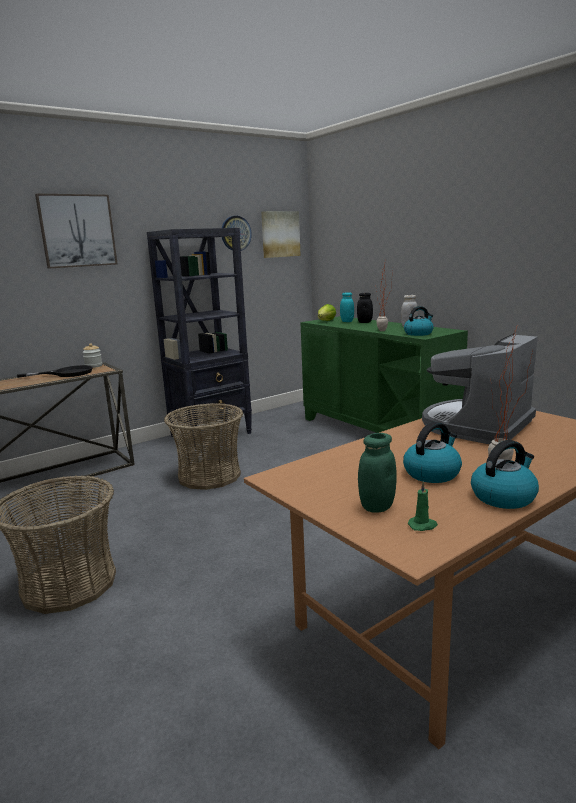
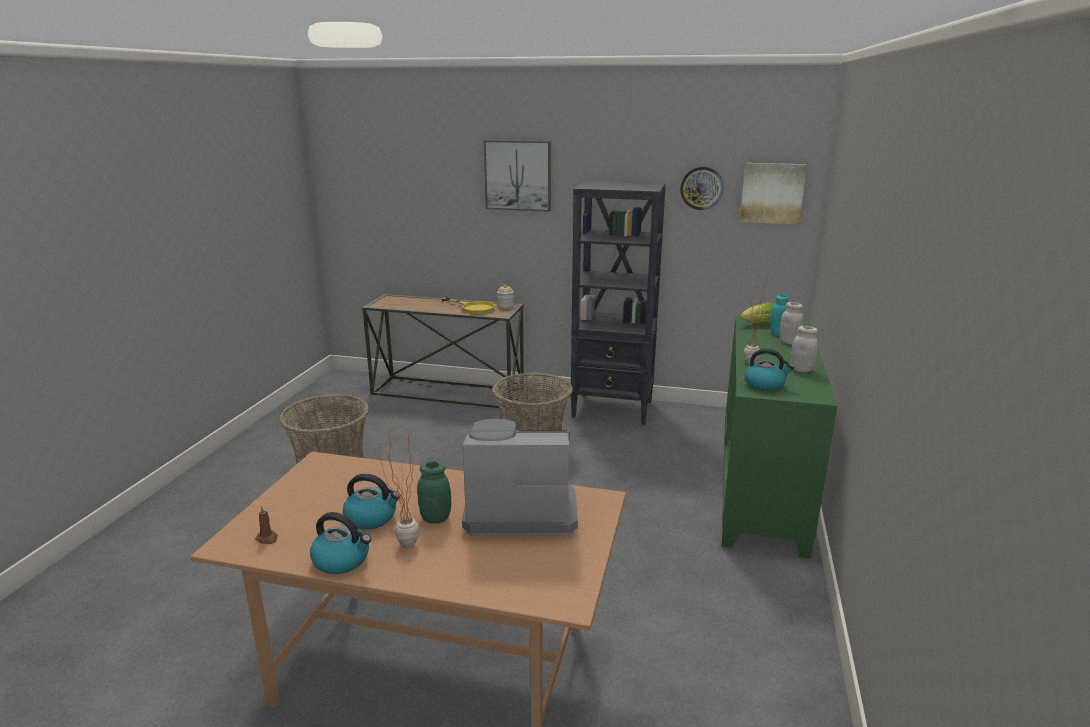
camera: 50 degrees right, 5 degrees up
(66, 373) = (473, 308): black frying pan -> yellow frying pan
(364, 322) = (789, 342): black jar -> white jar
(376, 506) = (290, 513): green jar -> green jar (435, 518)
(423, 525) = (267, 538): green candle -> brown candle

